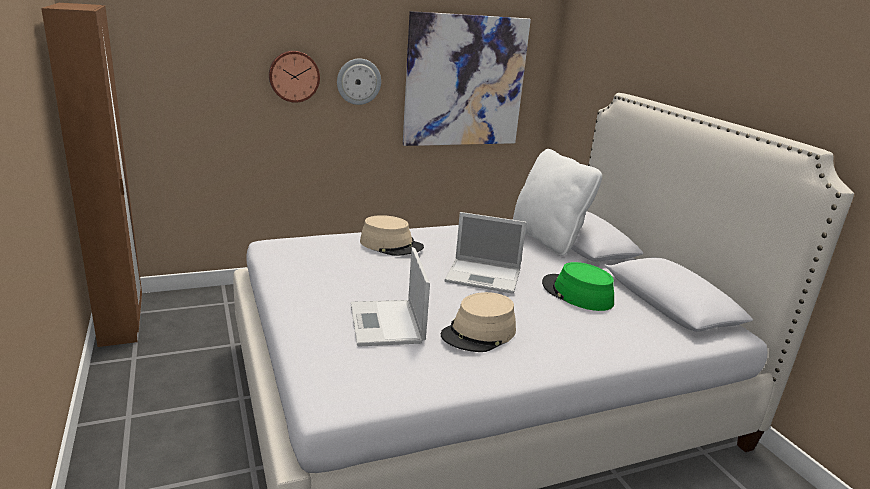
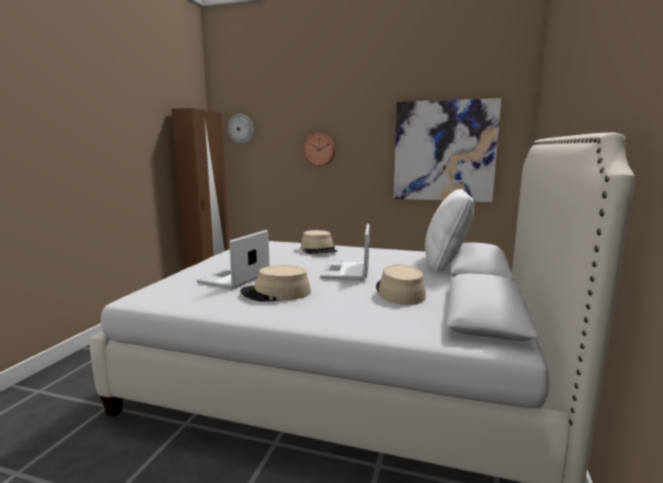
camera: 40 degrees right, 10 degrees down
(358, 81) = (361, 152): wall clock -> wall clock (241, 129)
(484, 276) = (346, 271): laptop -> laptop turned 45 degrees clockwise
(576, 294) = (399, 292): green hat -> beige hat

